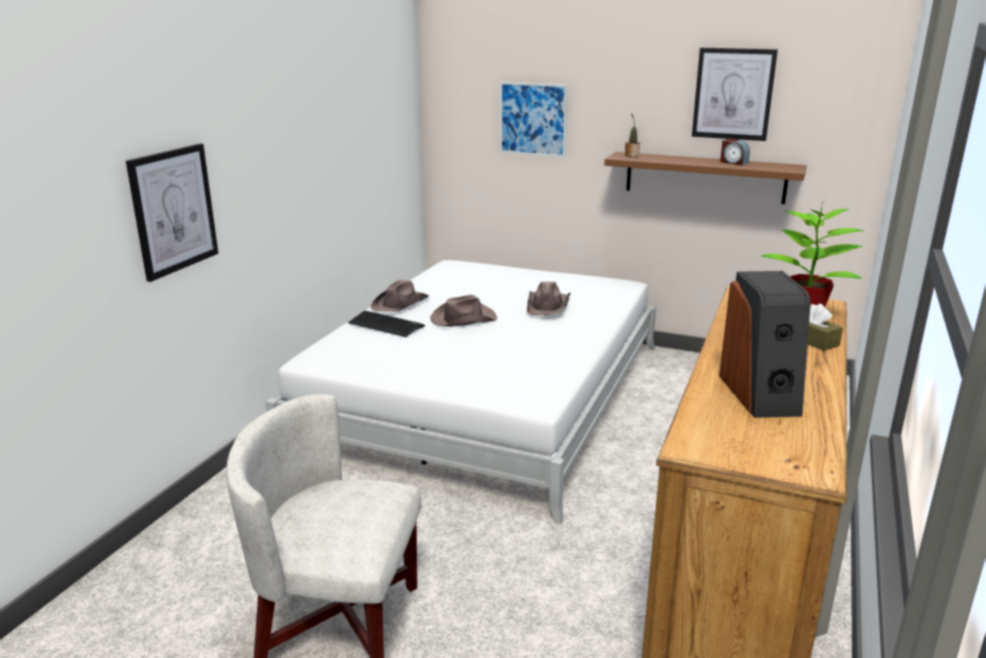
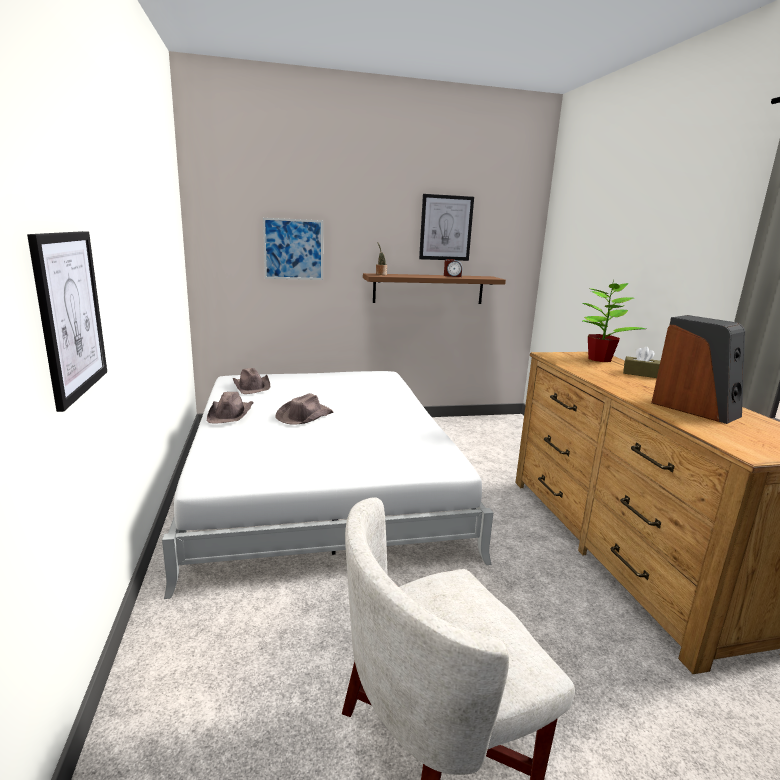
camera: 35 degrees left, 5 degrees down
(386, 325) = (242, 433): keyboard -> none
(548, 305) = (356, 395): brown hat -> brown hat (252, 386)

